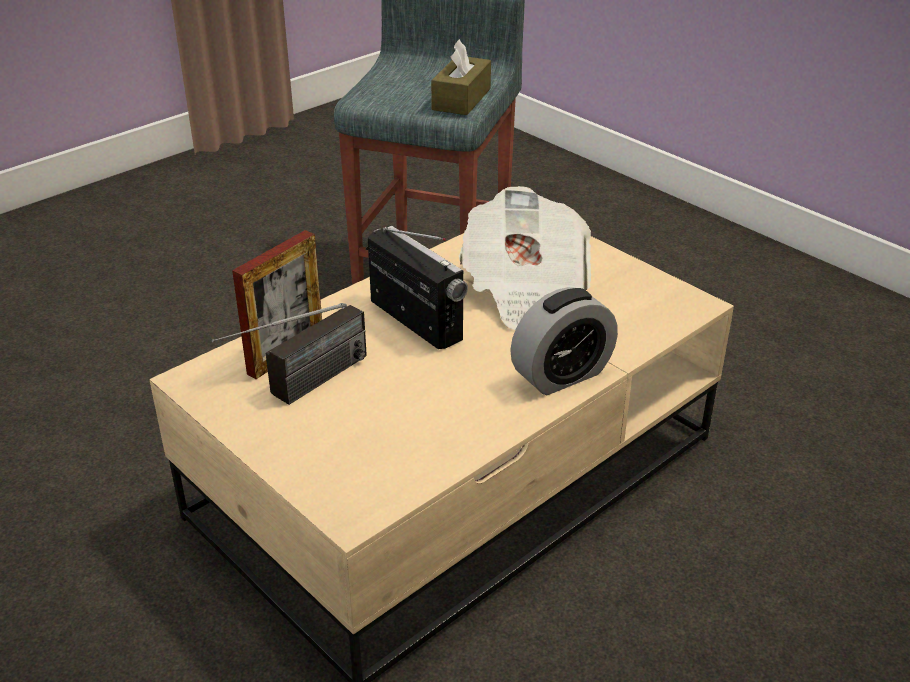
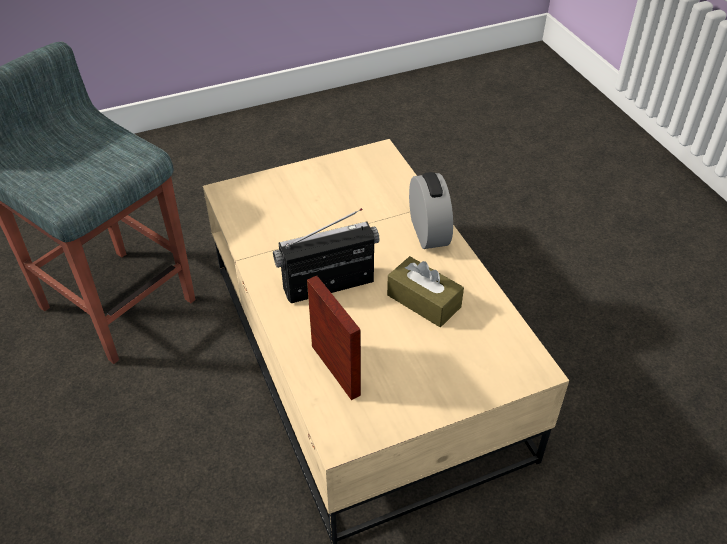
camera: 70 degrees left, 10 degrees up
(300, 389) = (386, 370): radio -> none
(461, 99) = (118, 147): brown tissue box -> brown tissue box (423, 301)
(525, 291) = (322, 220): newspaper -> none

